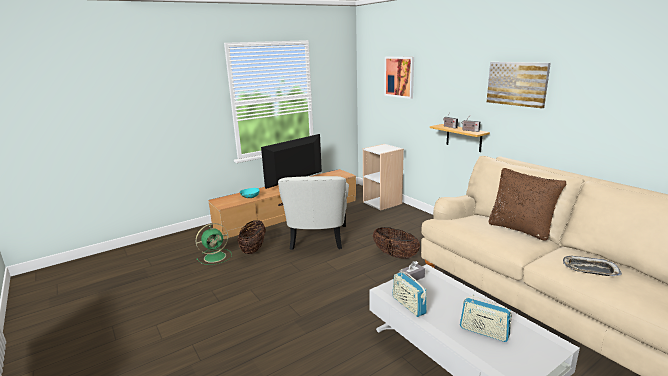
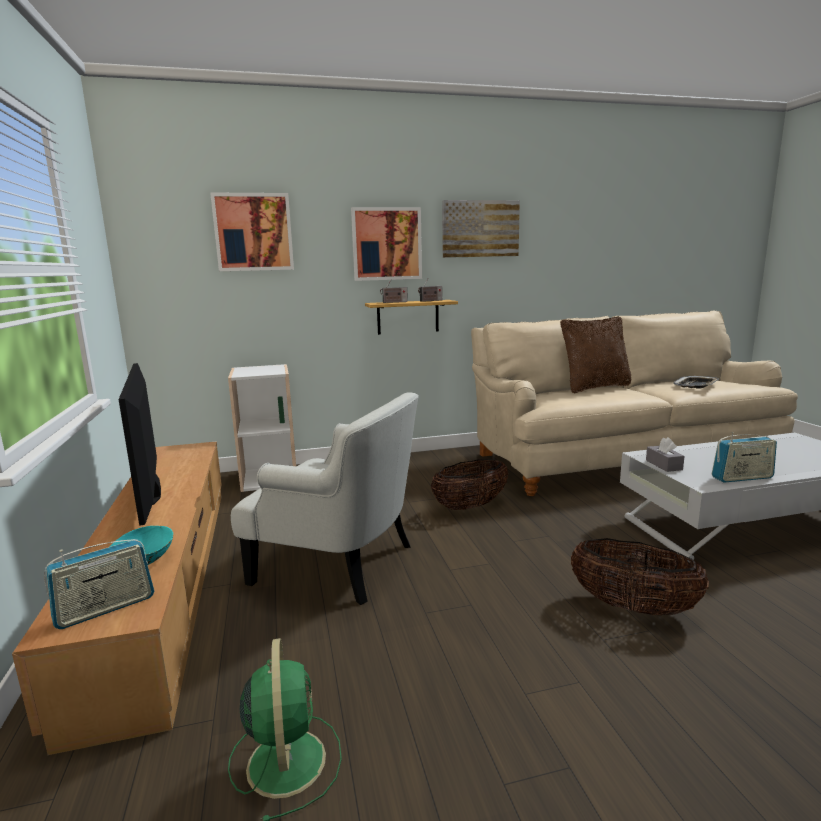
camera: 70 degrees left, 5 degrees down
(253, 249) = (308, 665): basket -> basket (633, 607)
(456, 89) = (386, 244): none -> picture
(484, 332) = (787, 456): radio -> radio (105, 608)

